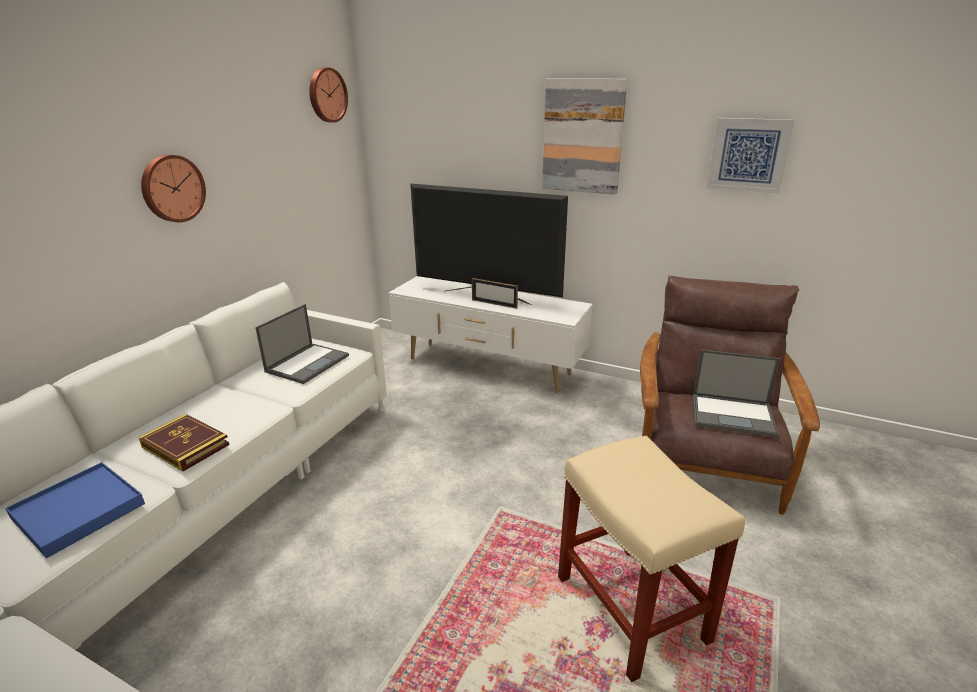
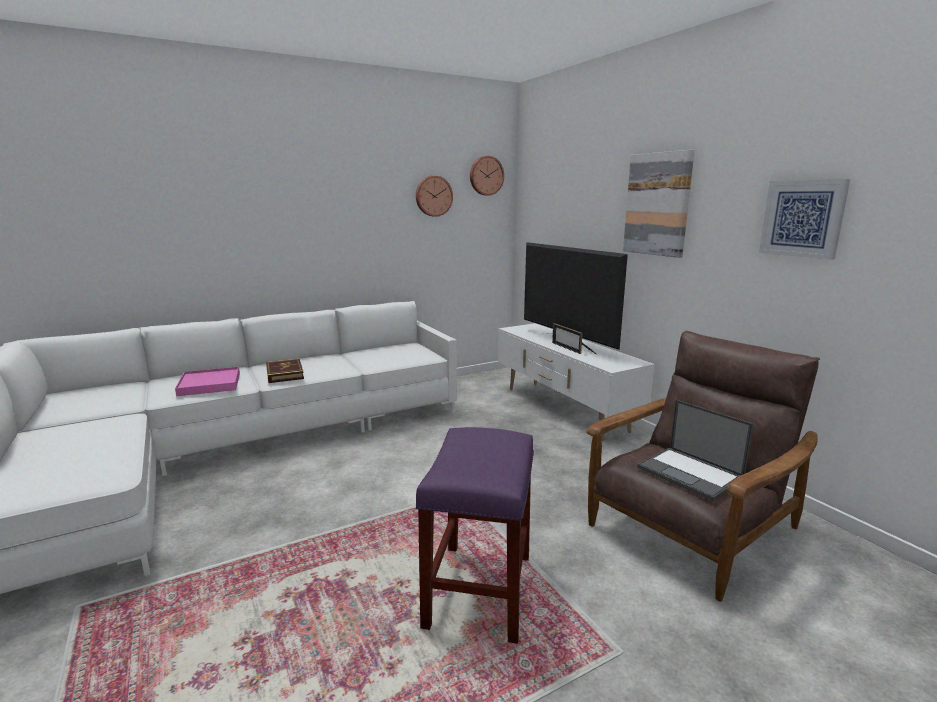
camera: 35 degrees right, 10 degrees down
(79, 511) = (210, 384): blue tray -> pink tray
(172, 188) = (347, 223): wall clock -> wall clock (433, 196)
(308, 363) = (398, 355): laptop -> none
(633, 610) = (479, 591): beige stool -> purple stool

